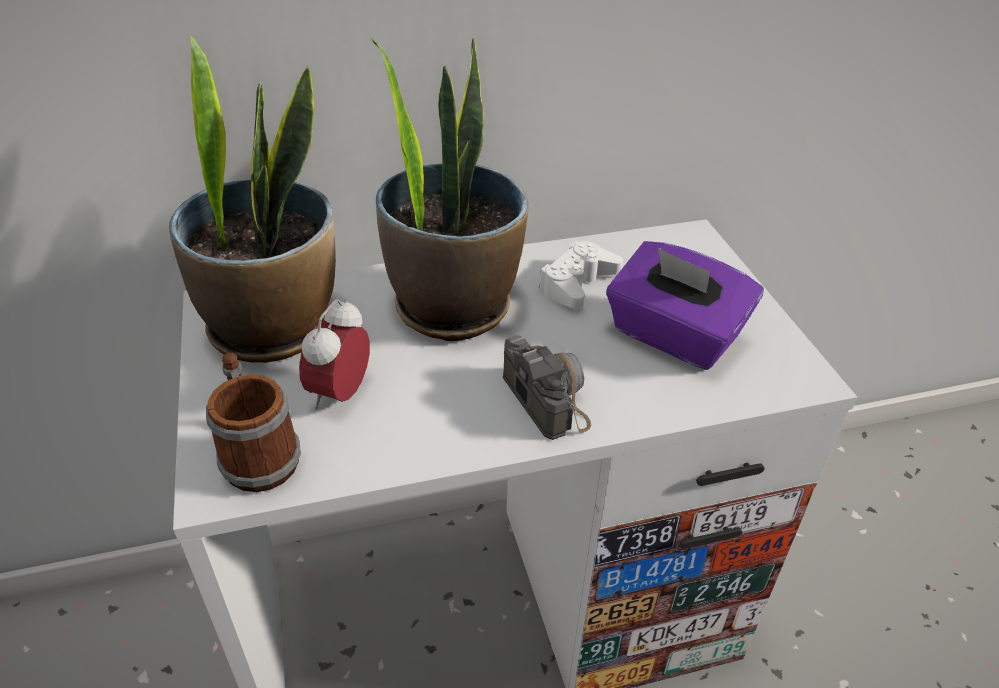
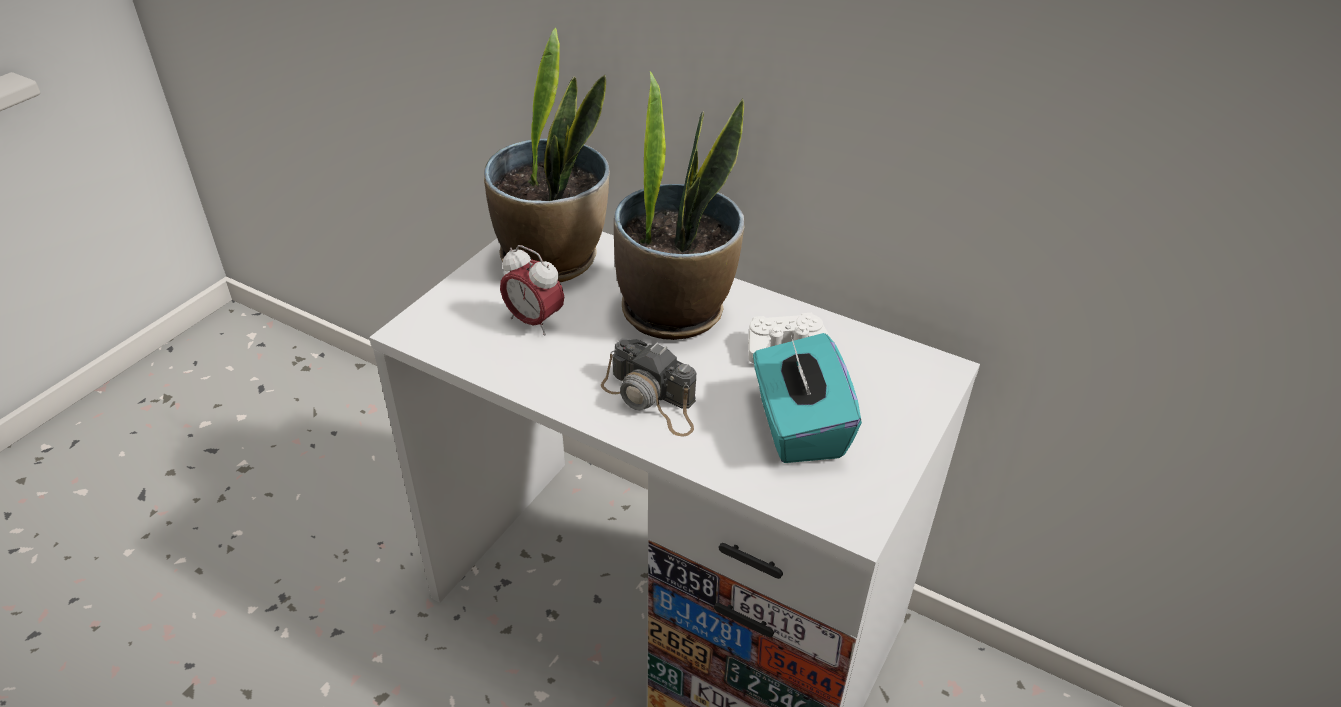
camera: 45 degrees right, 0 degrees up
(258, 454) = (450, 326): mug -> none
(340, 394) = (534, 322): alarm clock -> alarm clock turned 120 degrees counterclockwise
(545, 391) = (652, 400): camera -> camera turned 105 degrees clockwise
(673, 336) = (798, 426): purple tissue box -> turquoise tissue box

